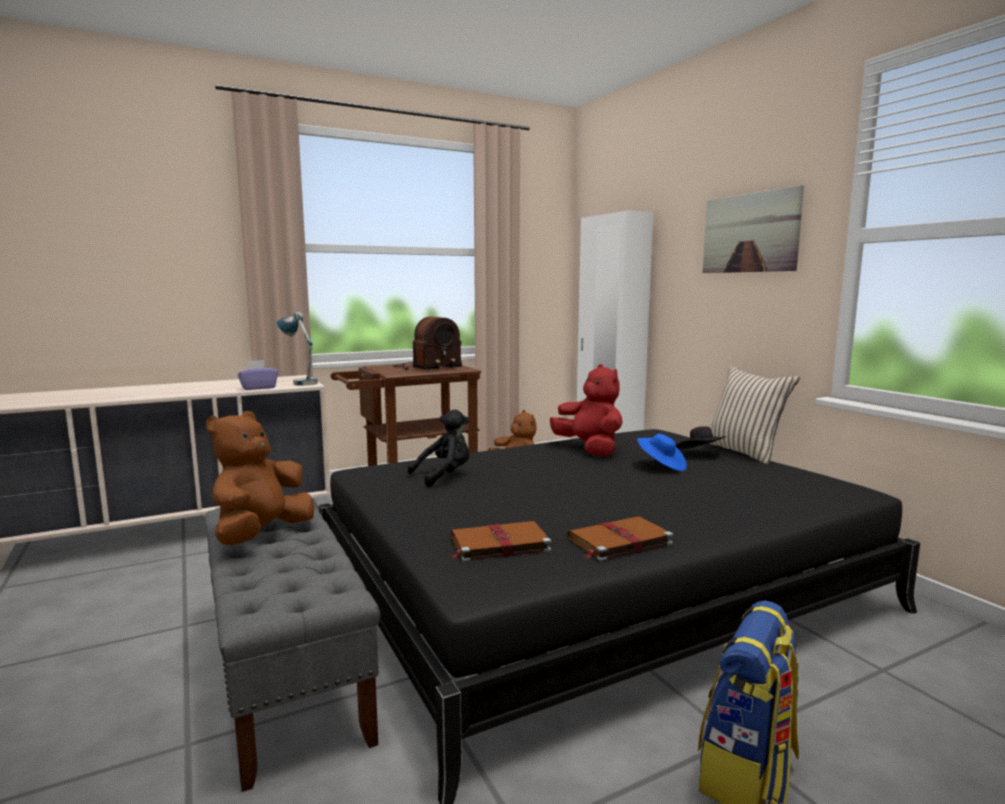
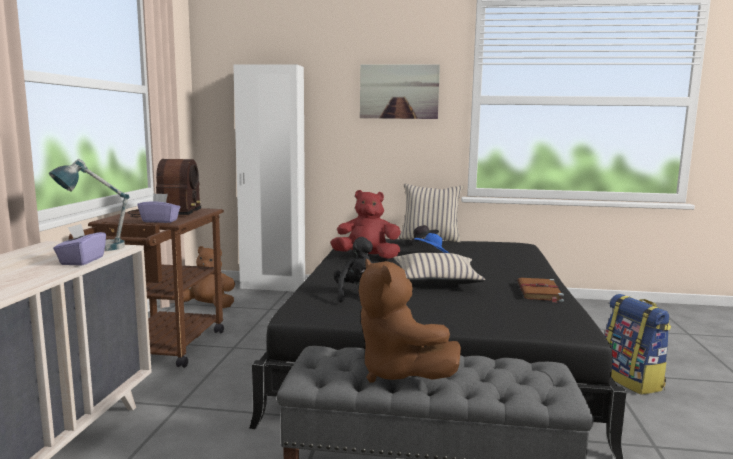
camera: 55 degrees left, 0 degrees up
(389, 371) = (160, 221): none -> purple tissue box
(498, 544) = (517, 313): brown book -> none
(556, 487) = (436, 280): none -> beige pillow

